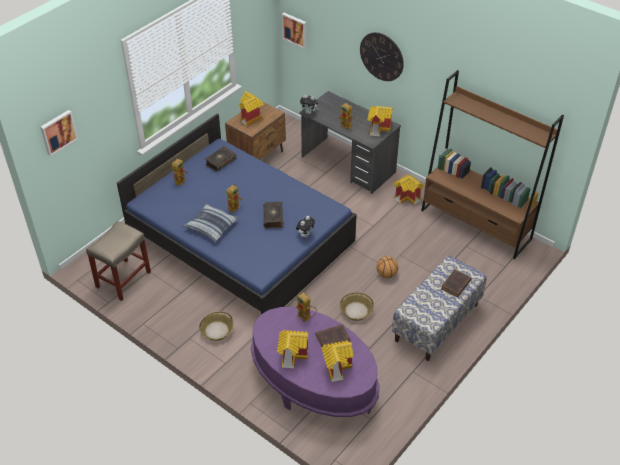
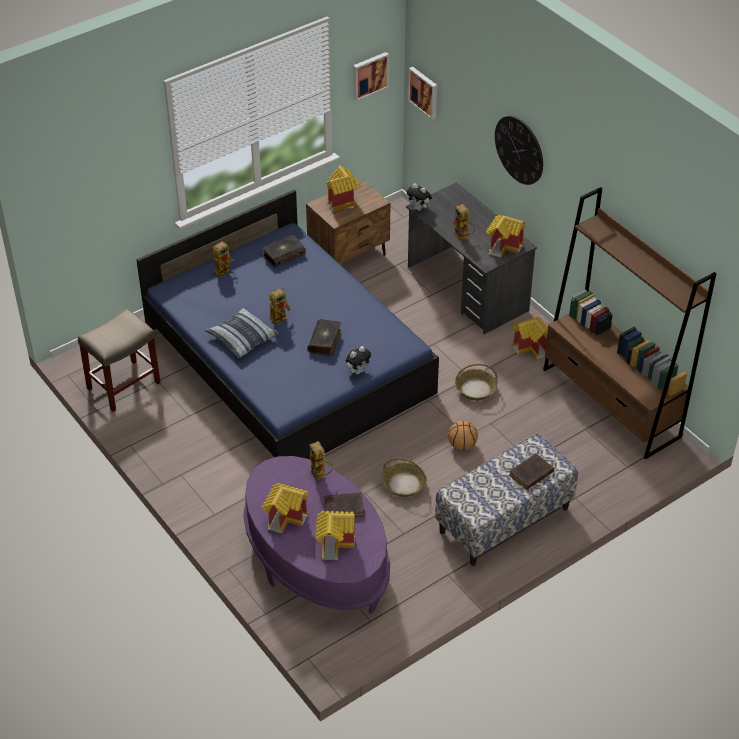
camera: 15 degrees right, 0 degrees up
(58, 132) = (65, 184): picture -> picture (369, 75)
(216, 330) = (217, 472): basket -> basket (475, 389)

